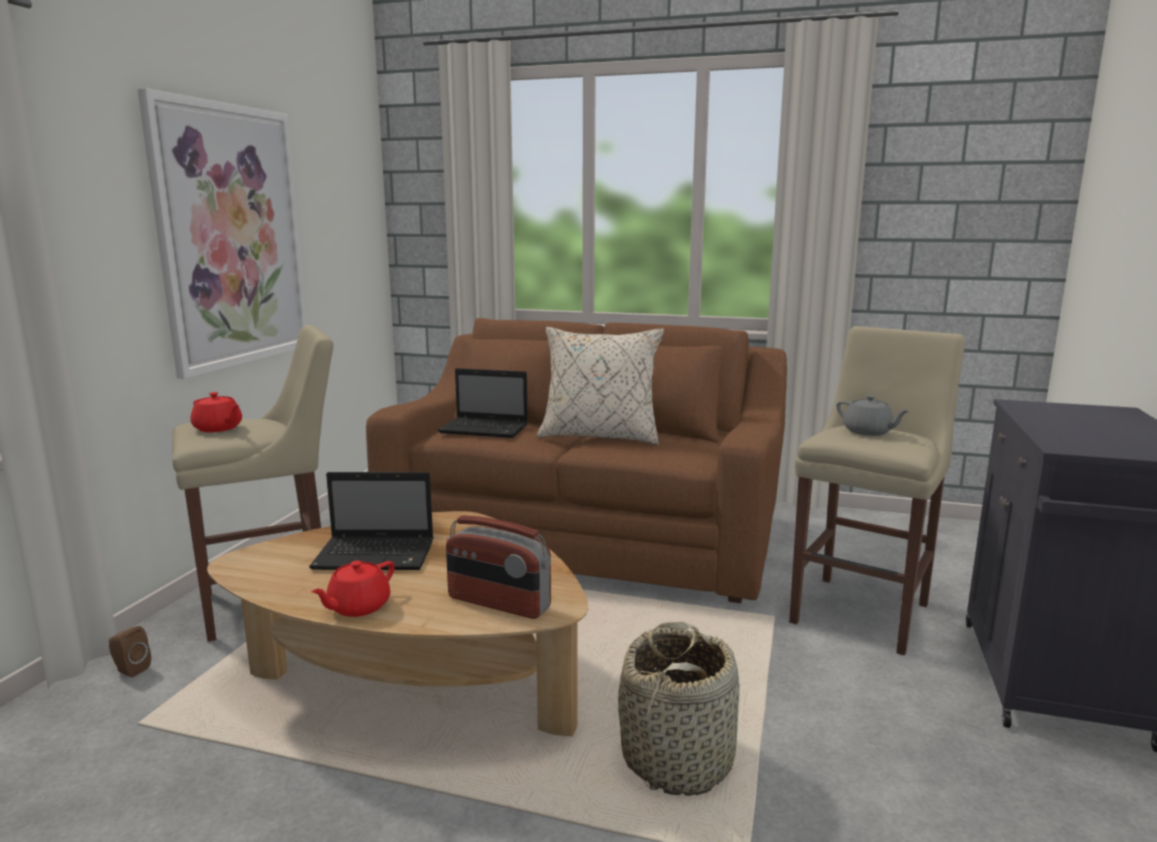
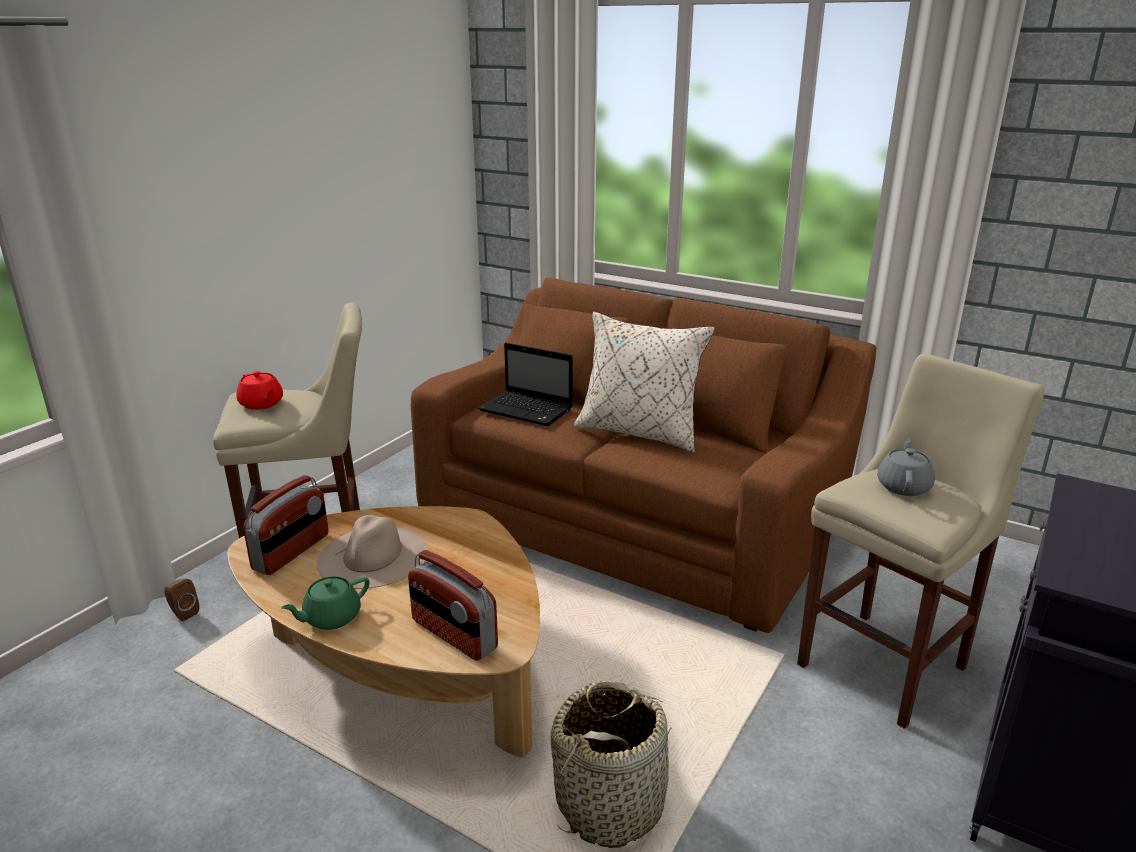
camera: 15 degrees right, 10 degrees up
(231, 237) = (291, 202): picture -> none
(284, 562) = (292, 552): none -> radio
(357, 607) = (331, 618): red teapot -> green teapot
(377, 555) = (373, 556): laptop -> beige hat
(868, 432) = (904, 486): grey teapot -> grey teapot turned 135 degrees counterclockwise

